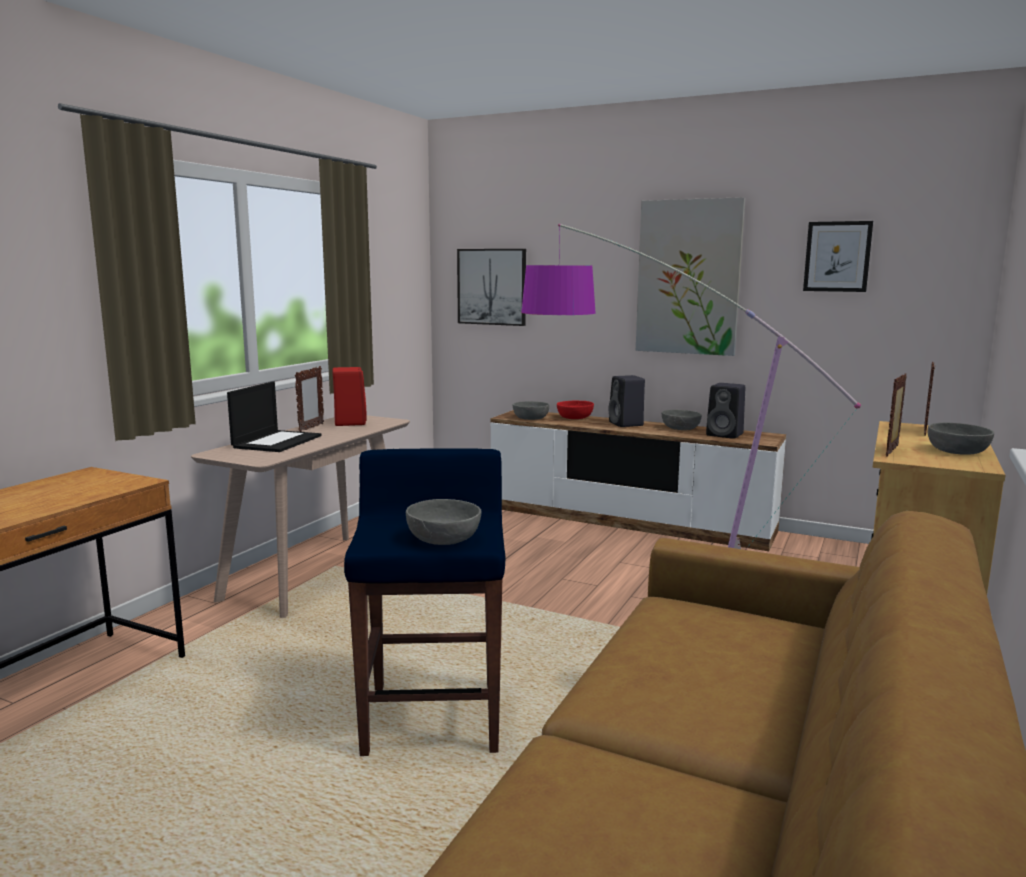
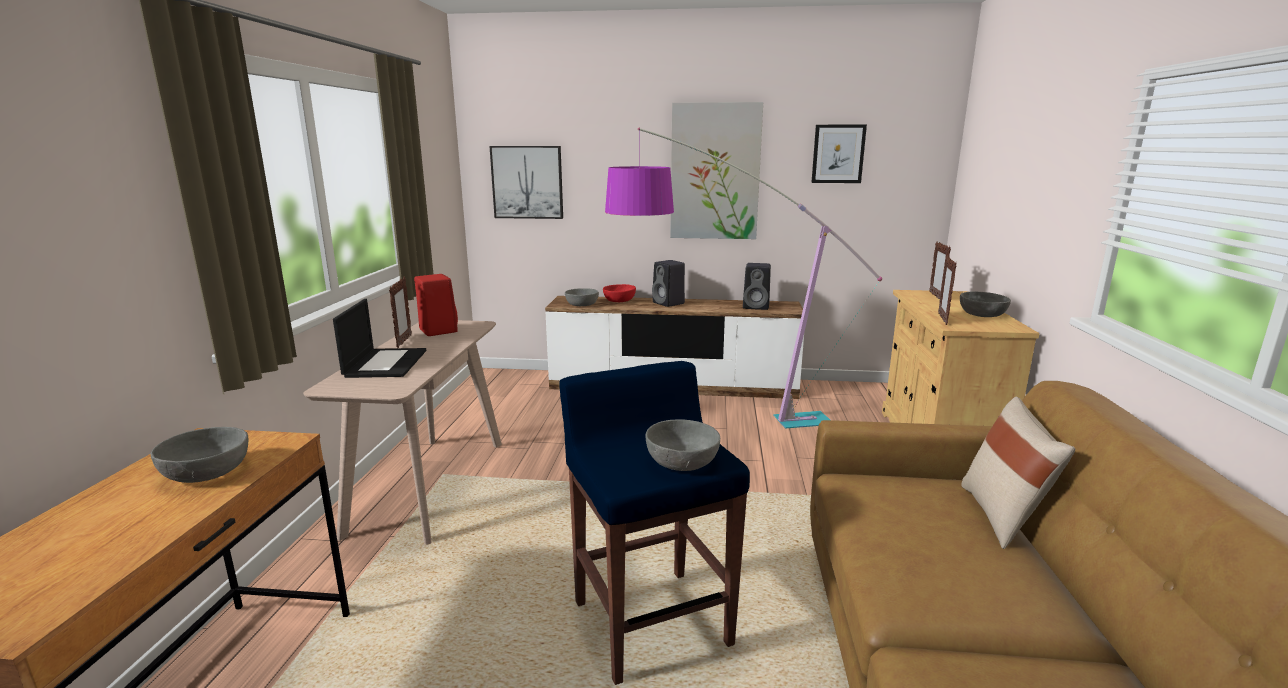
camera: 20 degrees left, 5 degrees up
(681, 428) = (716, 303): grey bowl -> grey bowl (207, 471)
(808, 660) = (1003, 516): none -> beige pillow

